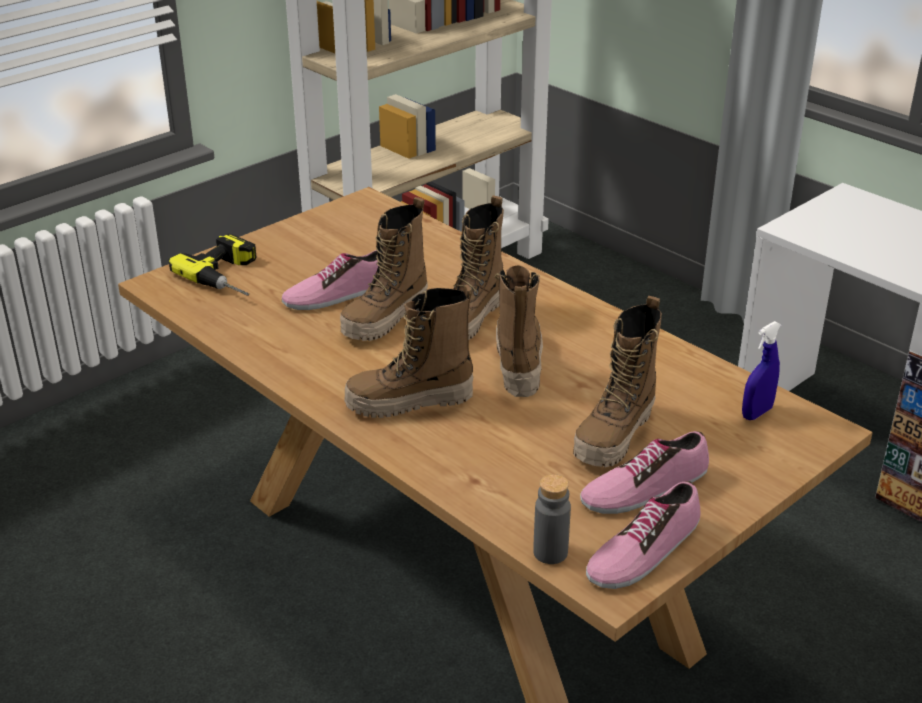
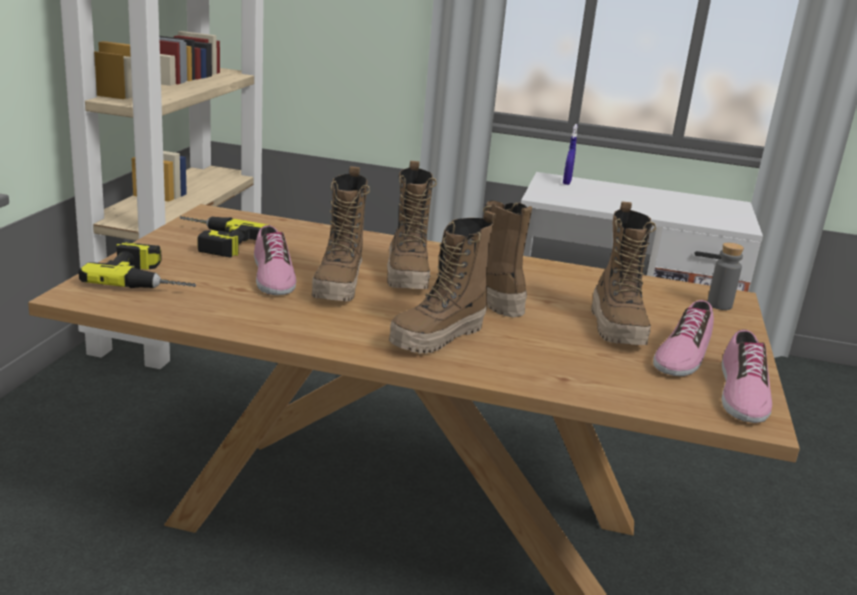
camera: 35 degrees left, 10 degrees down
(328, 239) = (212, 241): none -> power drill
(337, 294) = (271, 276): shoe -> shoe turned 45 degrees counterclockwise
(550, 552) = (686, 411): grey bottle -> grey bottle (719, 305)
(757, 413) = (680, 295): blue spray bottle -> blue spray bottle (566, 182)

